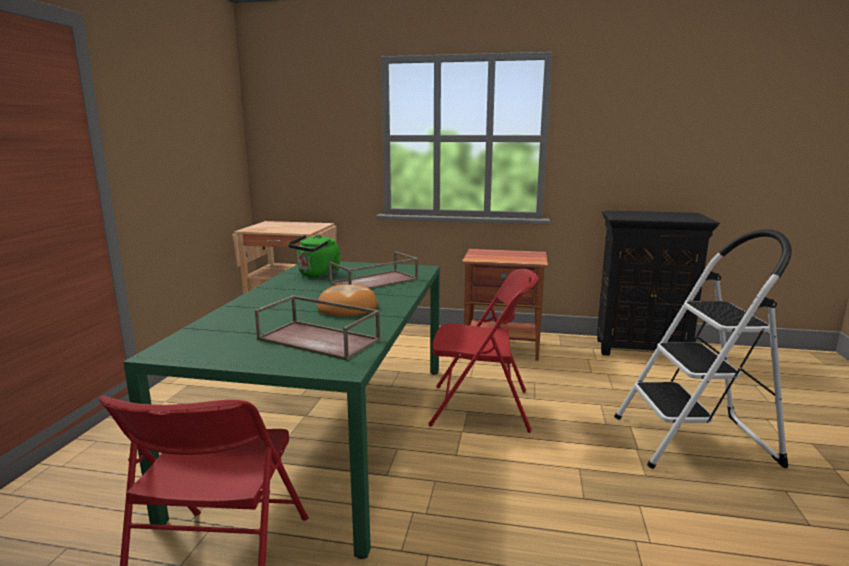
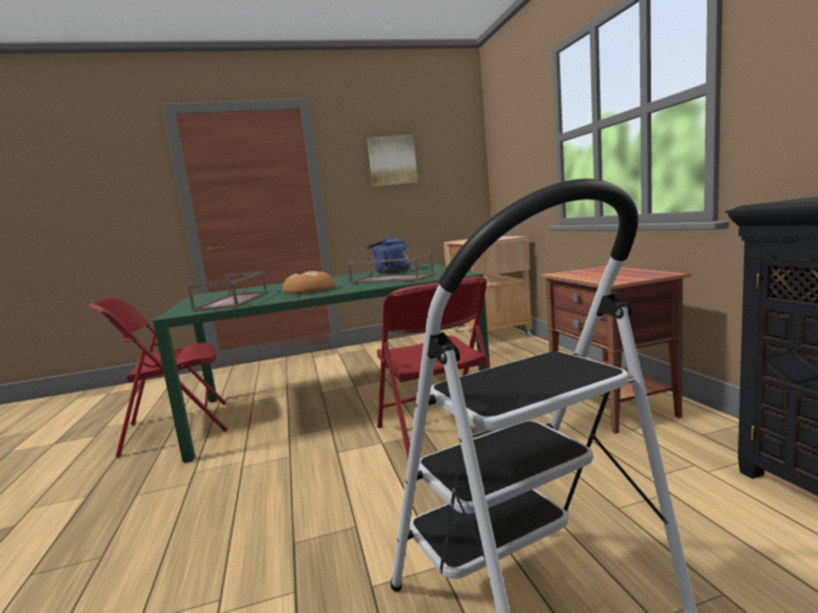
camera: 65 degrees right, 5 degrees down
(175, 126) = (392, 160): none -> picture
(317, 275) = (390, 272): green kettle -> blue kettle

